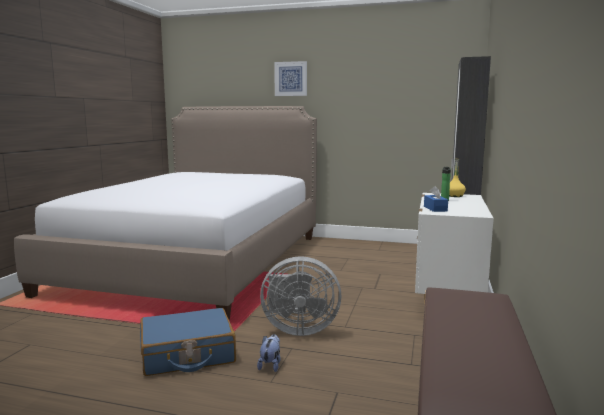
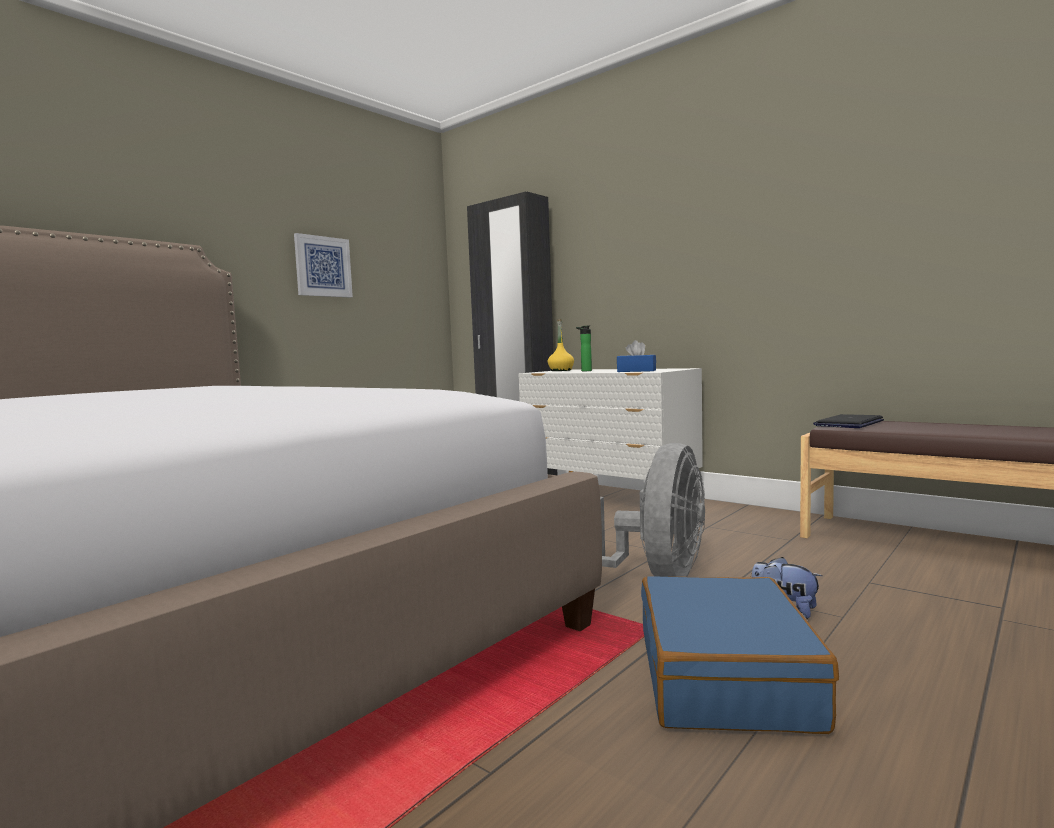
camera: 65 degrees left, 5 degrees down
(291, 79) = (150, 185): picture -> picture (323, 266)
(466, 296) = (849, 423): none -> laptop

